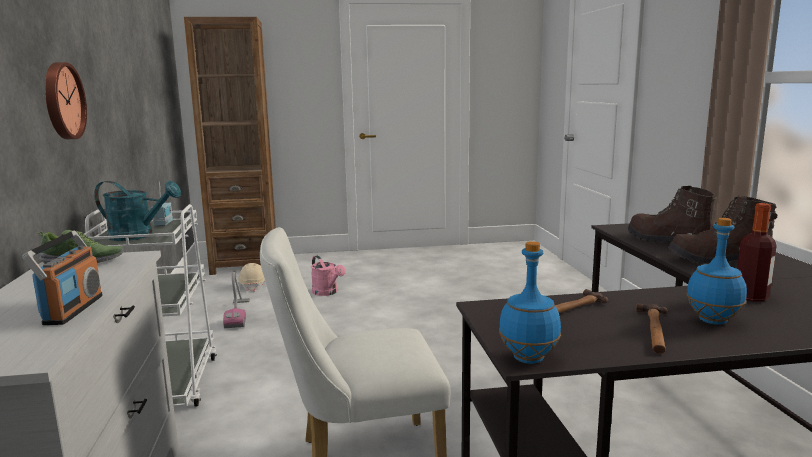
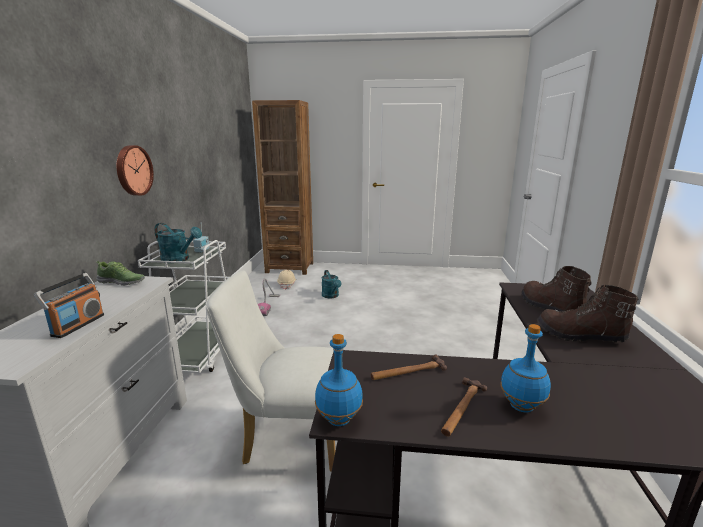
camera: 15 degrees right, 5 degrees up
(327, 292) = (331, 296): pink watering can -> turquoise watering can
(751, 297) = (578, 384): bottle -> none

